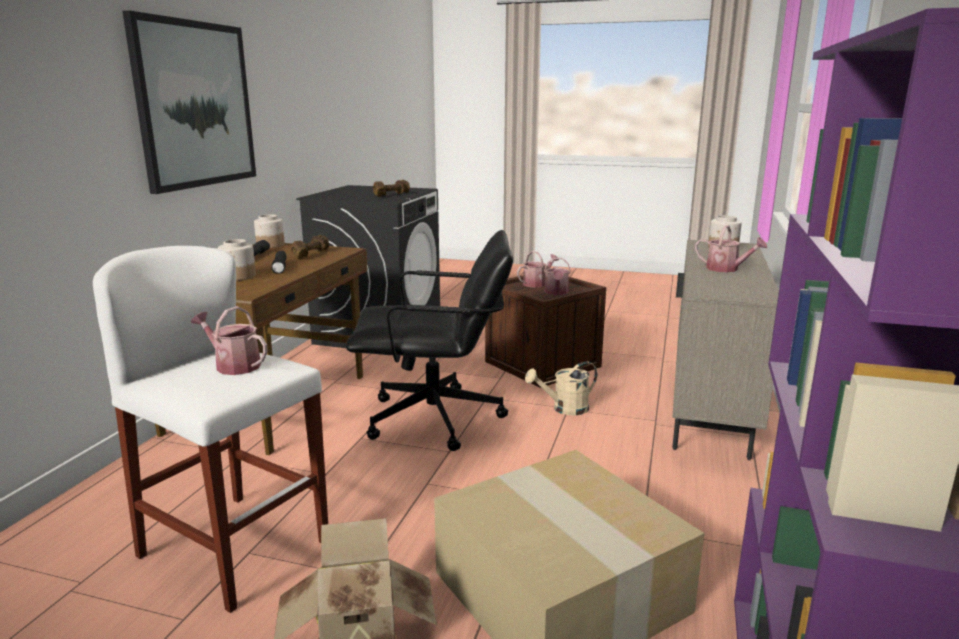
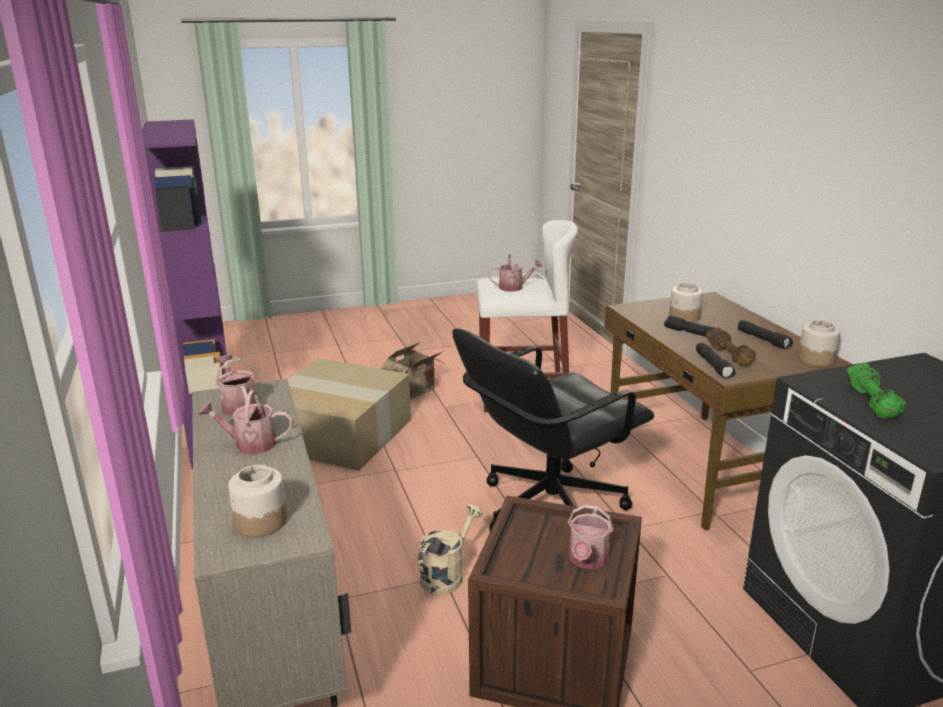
camera: 145 degrees right, 5 degrees up
(195, 105) = (819, 172): picture -> none
(337, 253) = (714, 366): none -> black flashlight
(391, 195) = (872, 403): brown dumbbell -> green dumbbell
(556, 293) = (527, 540): watering can -> watering can (238, 405)

